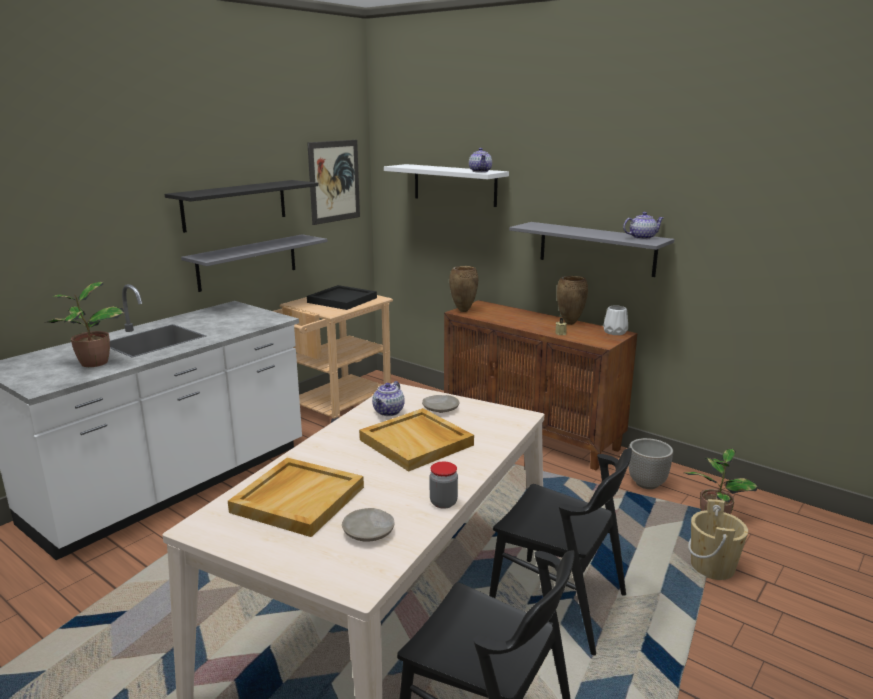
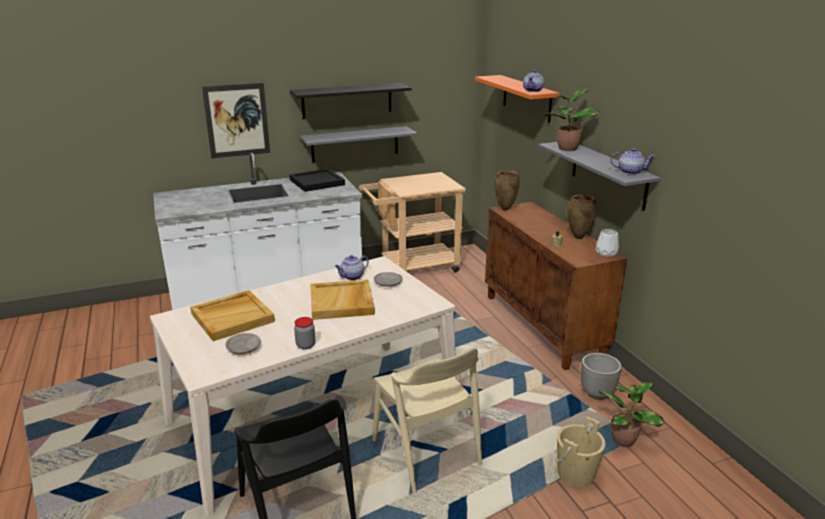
camera: 30 degrees right, 5 degrees up
(93, 363) = (208, 203): potted plant -> potted plant (566, 149)
(334, 181) = (442, 85): picture -> picture (237, 120)
(343, 300) = (426, 183): black tray -> black tray (317, 182)
(454, 185) = (526, 98): white shelf -> orange shelf
(558, 605) = (426, 453): black chair -> beige chair

